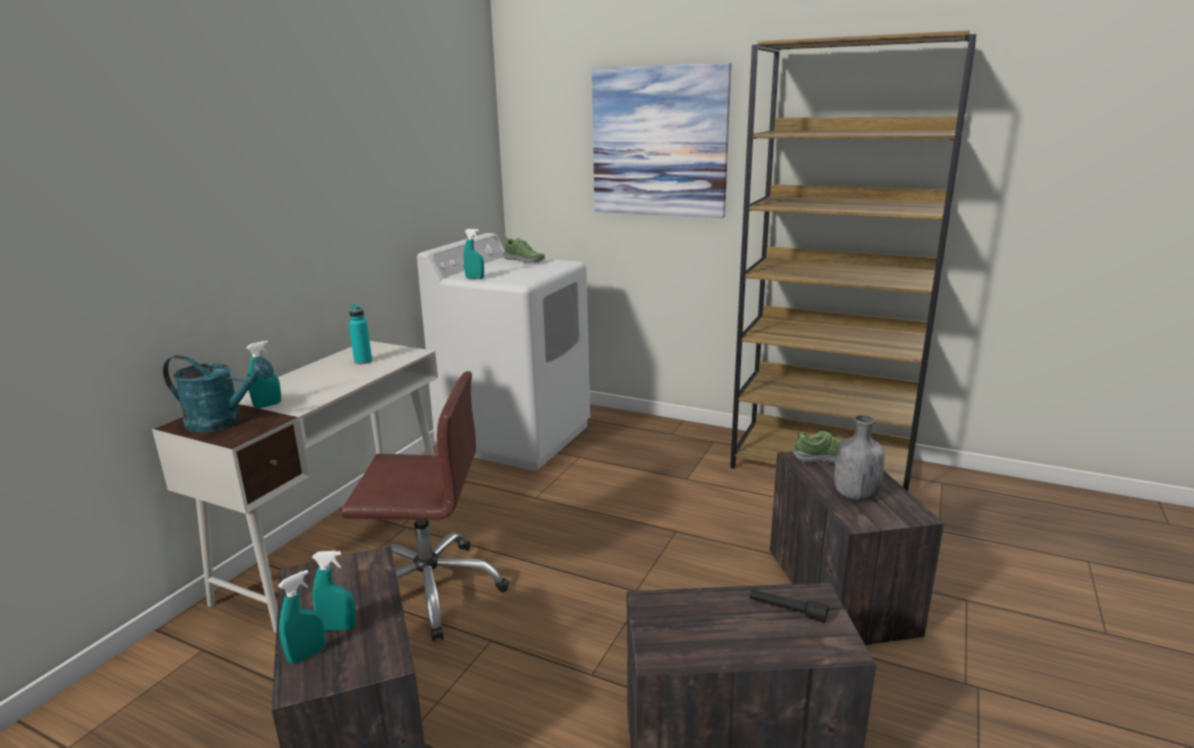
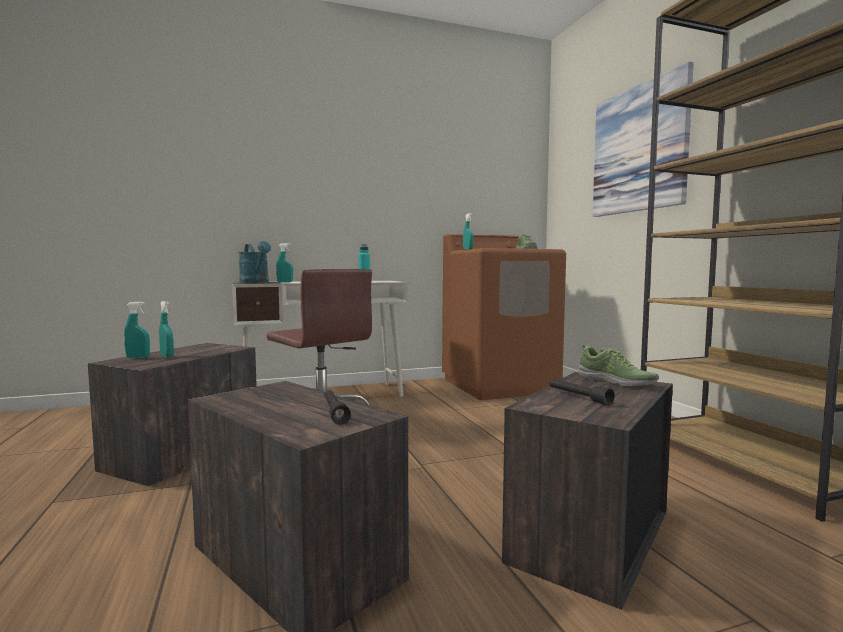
camera: 45 degrees right, 15 degrees down
(516, 436) = (500, 385): white washing machine -> brown washing machine
(854, 495) = (578, 397): grey bottle -> black flashlight

